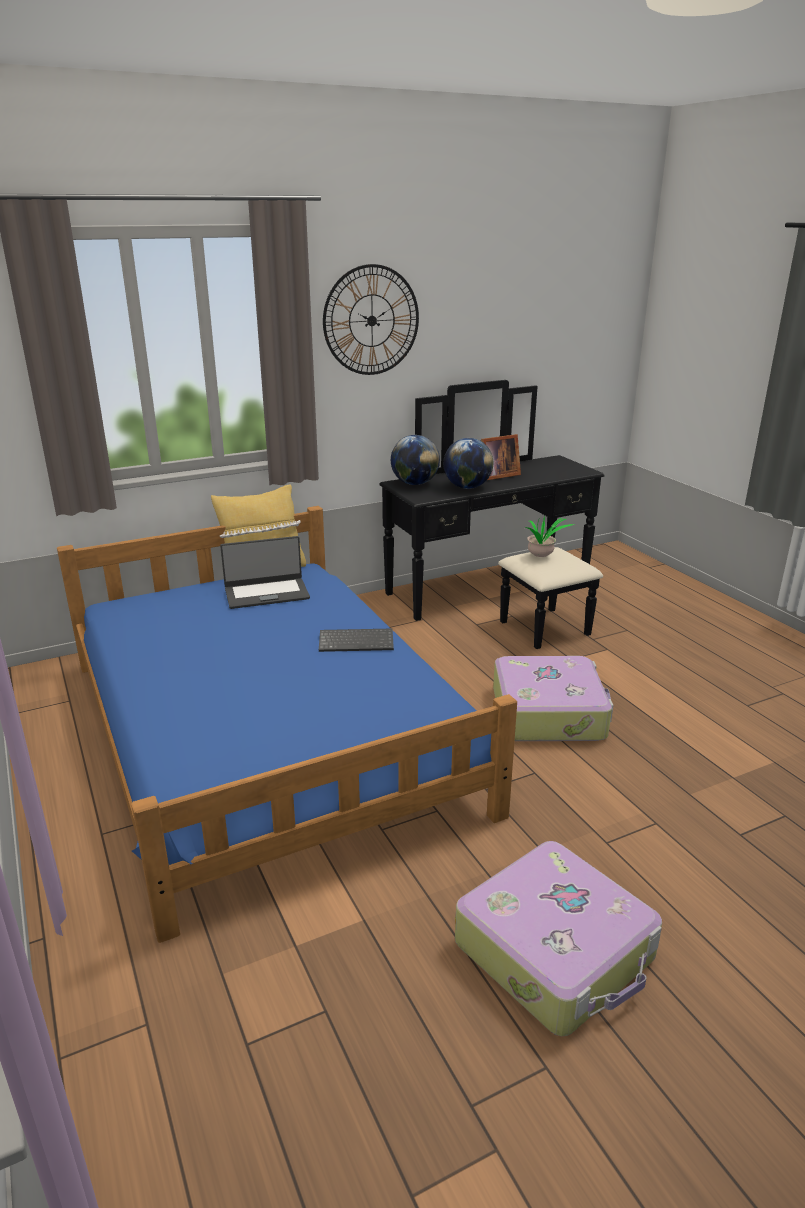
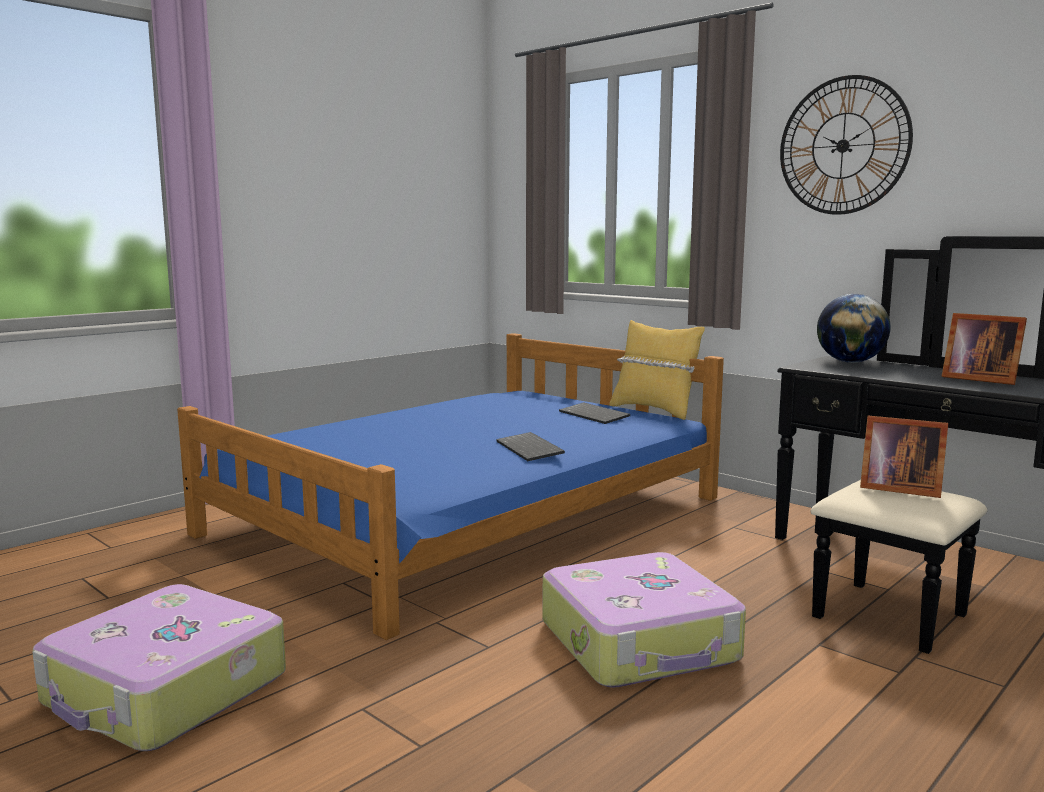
camera: 70 degrees right, 15 degrees down
(266, 593) = (595, 415): laptop -> keyboard
(467, 487) = (891, 374): globe -> none
(541, 557) = (897, 488): potted plant -> picture frame

